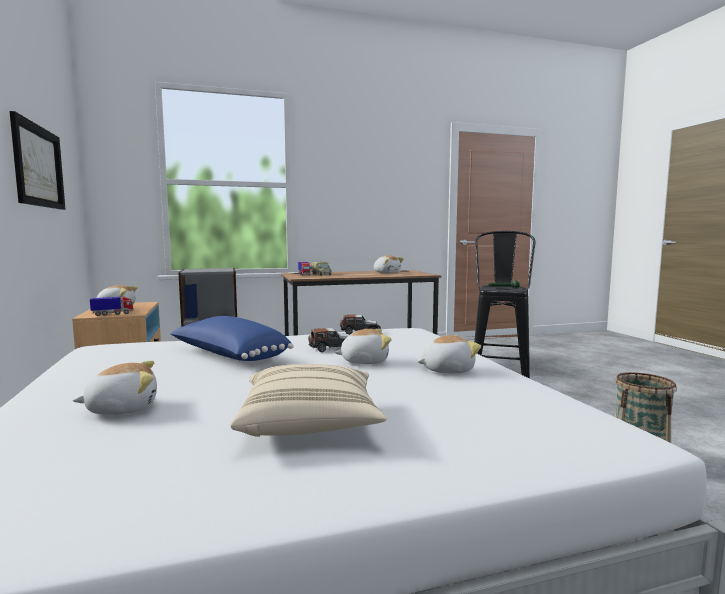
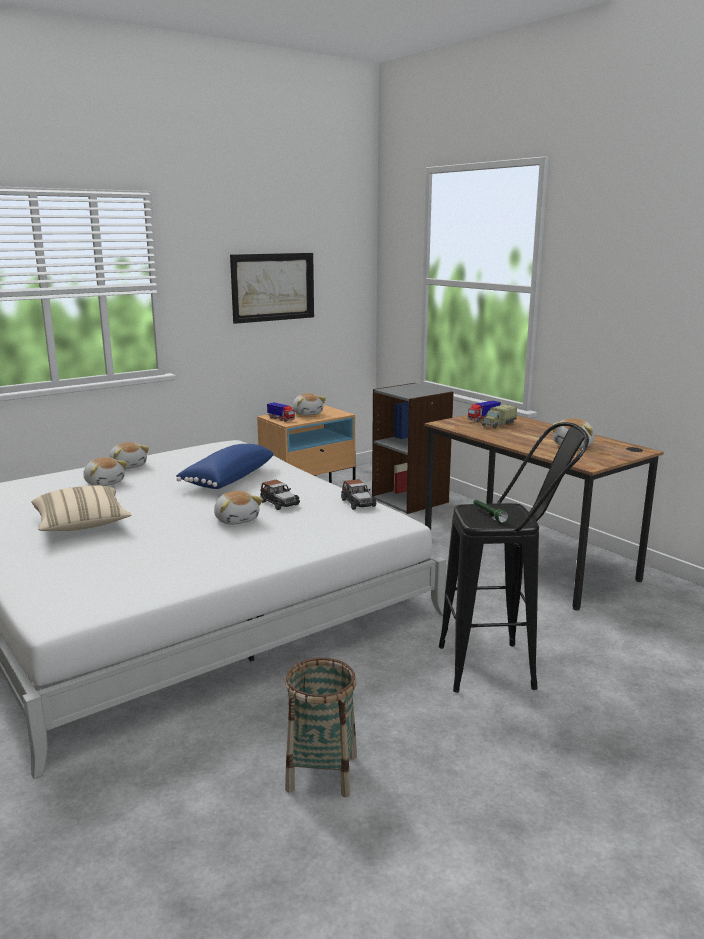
camera: 70 degrees right, 10 degrees up
(446, 370) = (224, 551): plush toy -> plush toy (128, 466)

